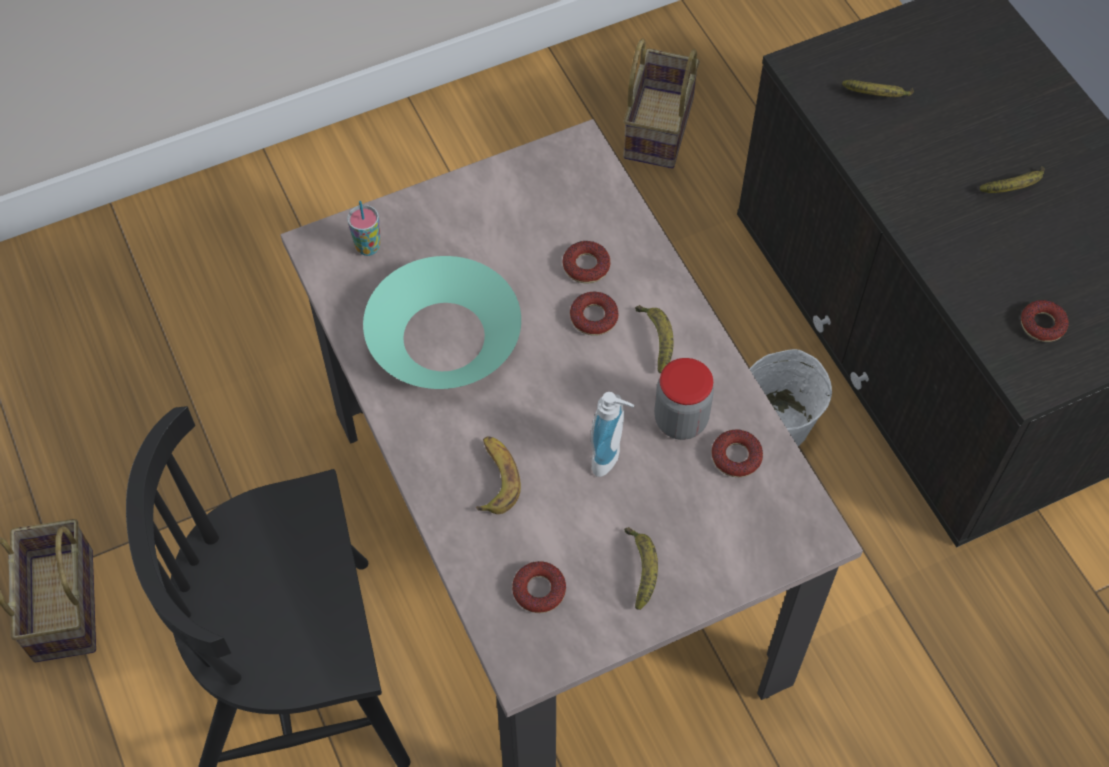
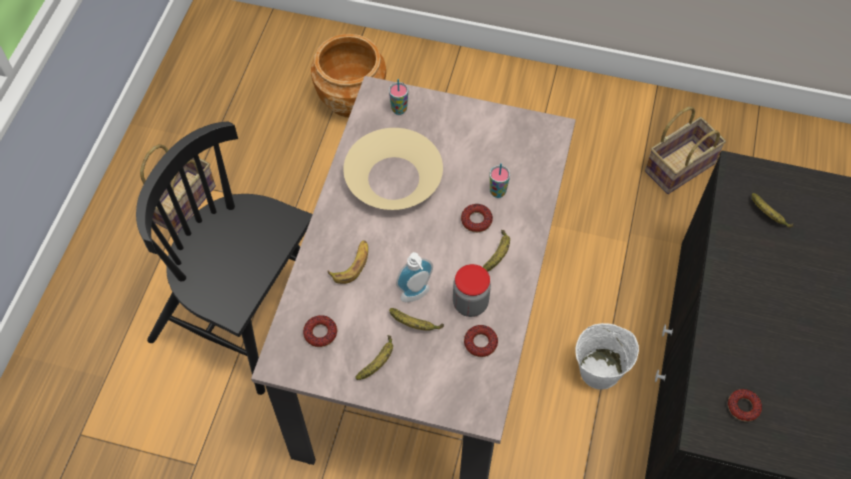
camera: 40 degrees right, 0 degrees up
(177, 307) = (351, 98): none -> brown planter
(444, 336) = (394, 178): turquoise bowl -> beige bowl
(586, 266) = (497, 192): donut -> cup
(1014, 187) = (803, 320): banana -> banana (415, 324)

